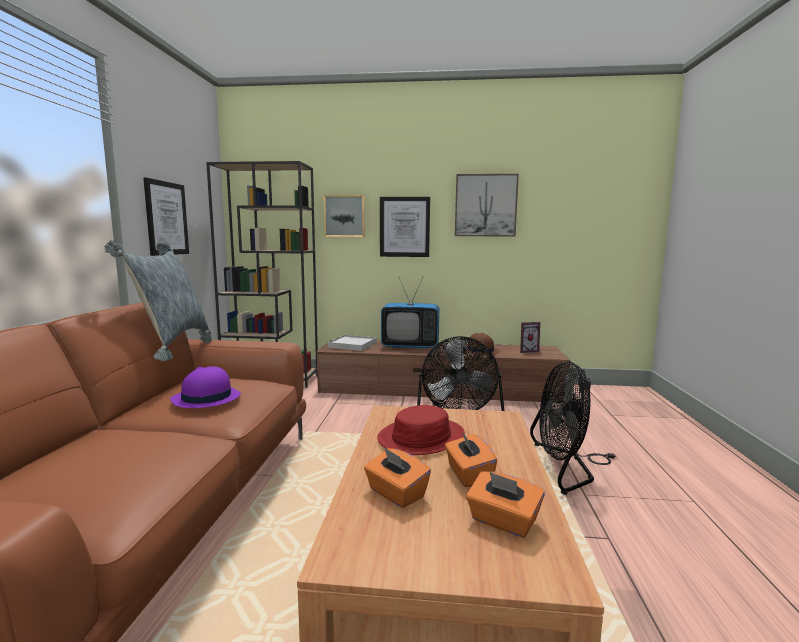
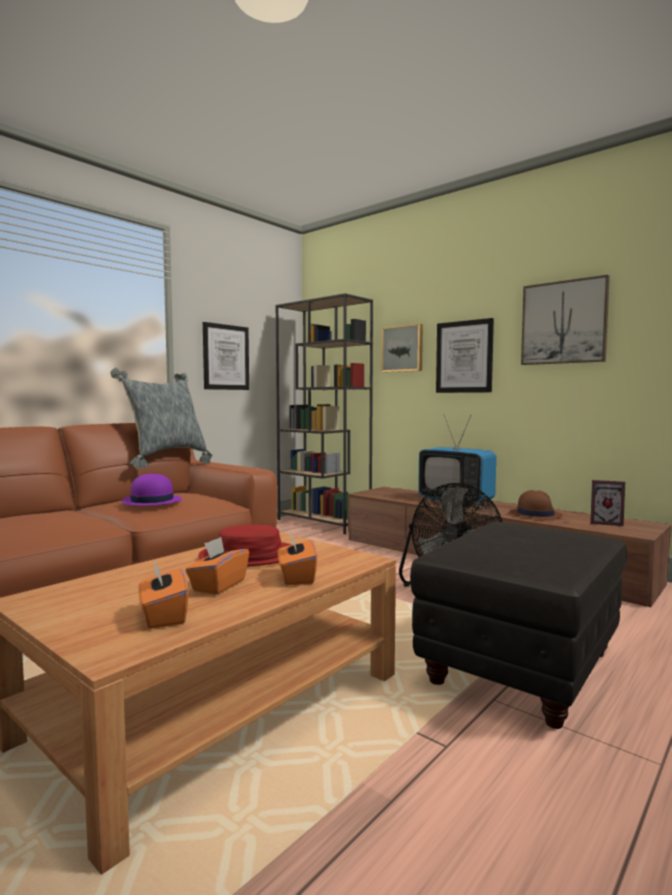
camera: 35 degrees right, 5 degrees down
(352, 345) = (394, 493): white tray -> none
(396, 493) = (140, 581): orange tissue box -> orange tissue box (296, 577)
(567, 466) = (522, 667): black fan -> black ottoman

